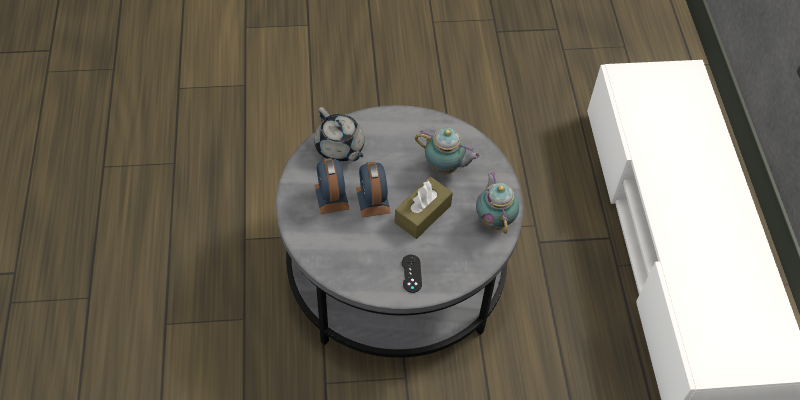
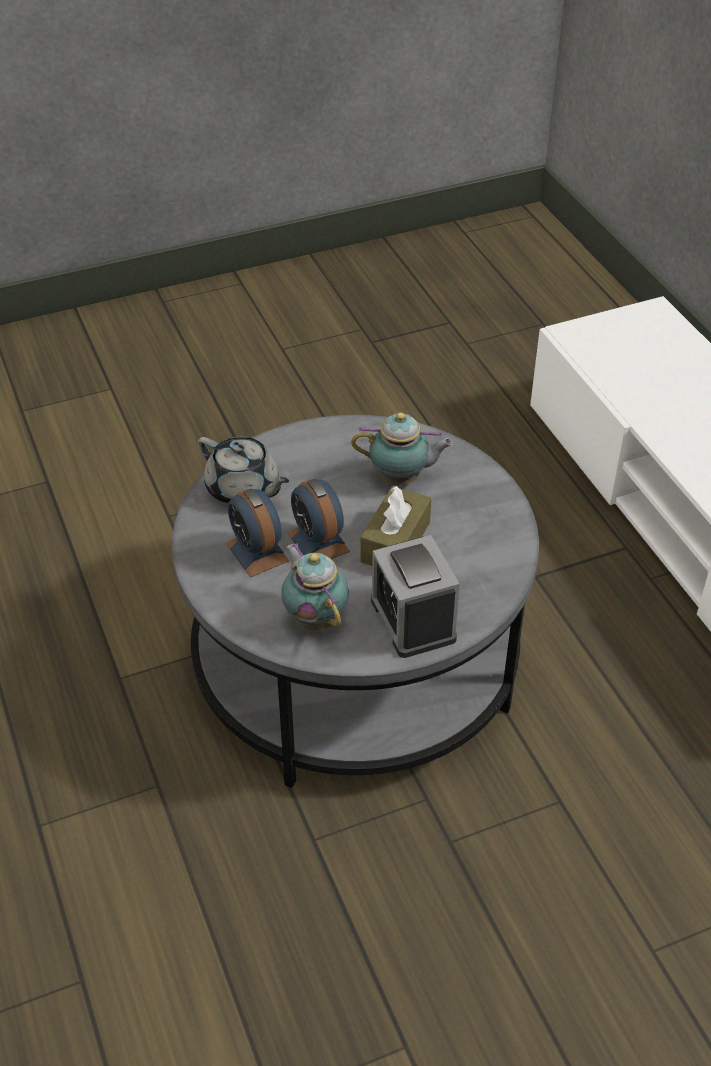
camera: 15 degrees left, 10 degrees down
(411, 273) = (413, 619): black game controller -> alarm clock
(494, 219) = (496, 524): teapot -> teapot (315, 617)

